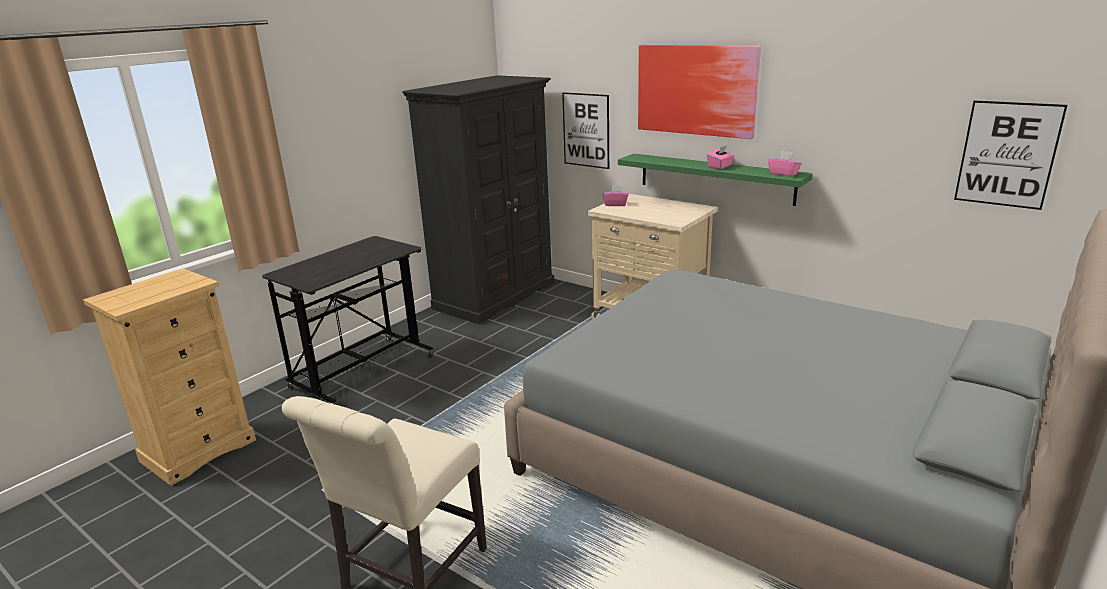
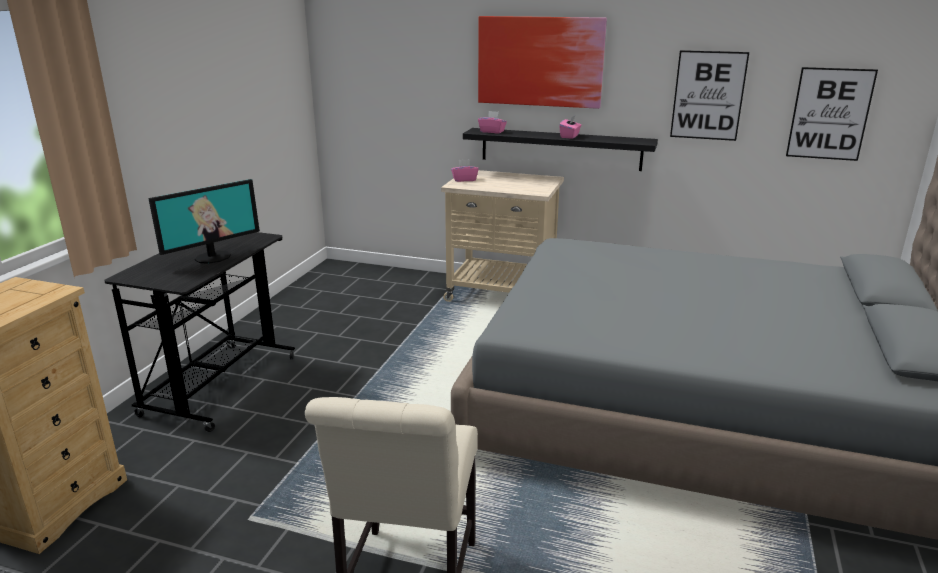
camera: 20 degrees left, 0 degrees up
(352, 263) = (212, 257): none -> monitor
(495, 296) = (327, 288): black wardrobe -> none
(586, 130) = (417, 105): picture -> picture (708, 95)
(715, 178) = (560, 149): green shelf -> black shelf
(783, 174) = (634, 140): pink tissue box -> pink tissue box (492, 131)

